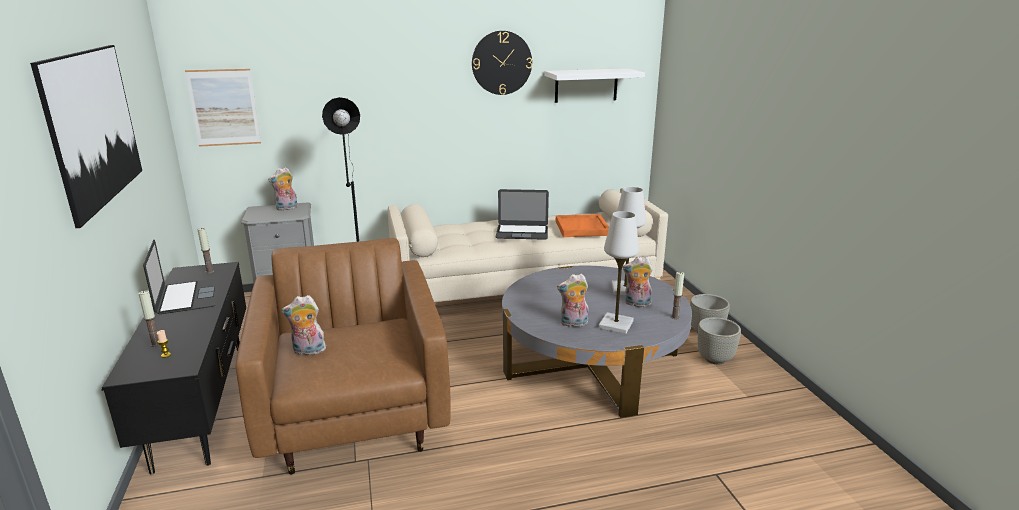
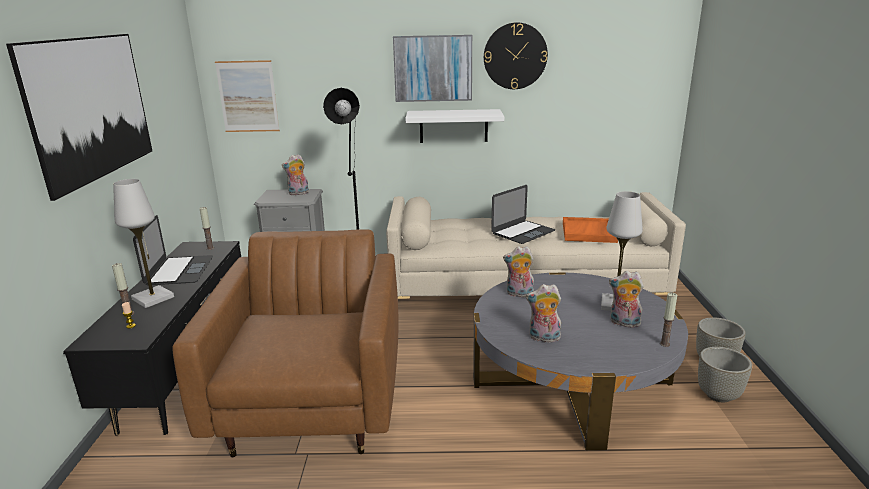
camera: 15 degrees right, 0 degrees up
(308, 351) = (260, 337): plush toy -> plush toy (519, 294)
(422, 75) = (433, 68): none -> picture
(522, 232) = (523, 232): laptop -> laptop turned 60 degrees counterclockwise
(586, 85) = (607, 81): white shelf -> white shelf (453, 126)
(615, 325) = (591, 345): white table lamp -> white table lamp (153, 298)

